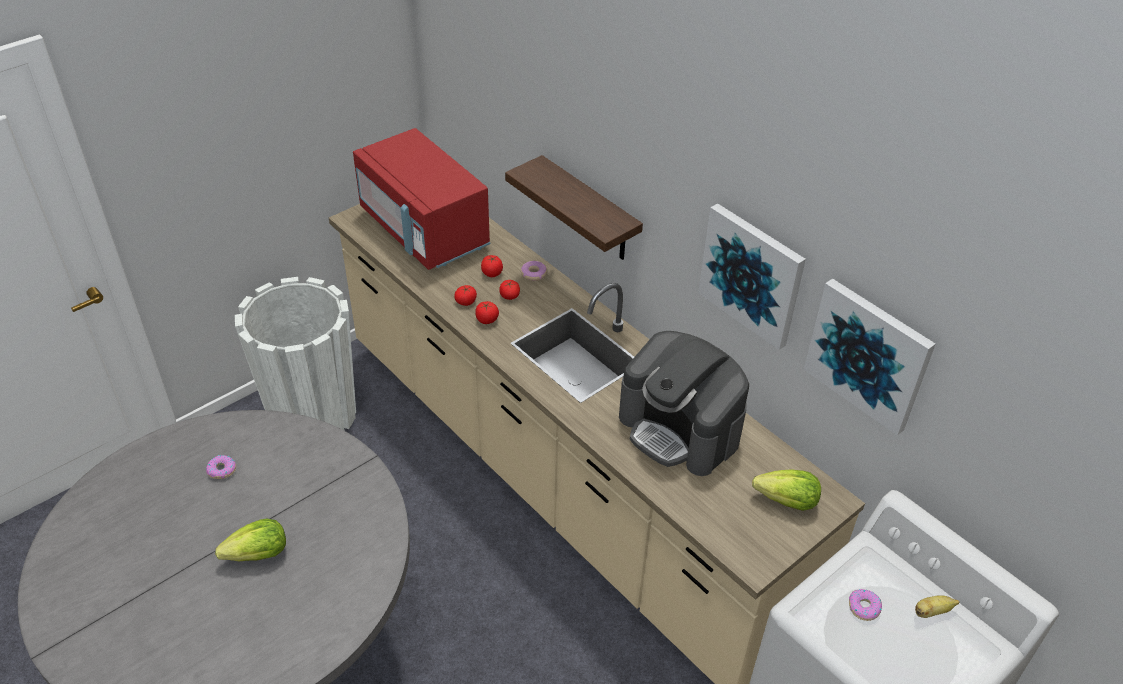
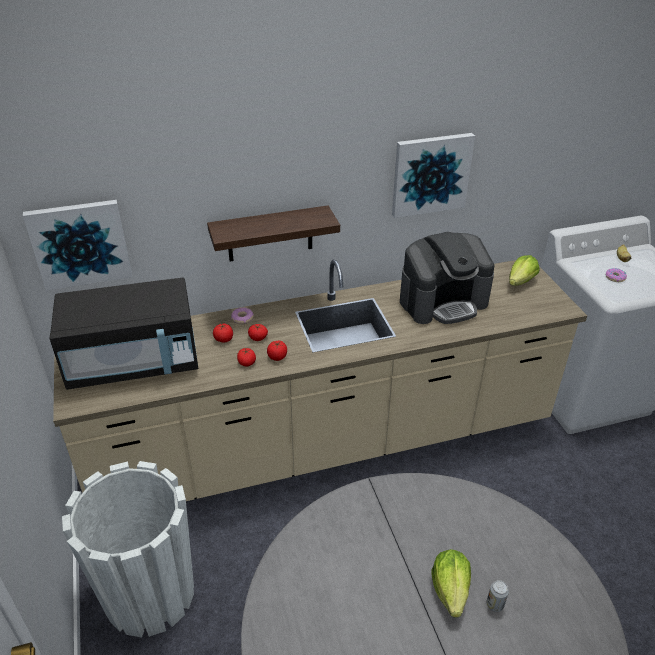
camera: 65 degrees left, 5 degrees down
(222, 470) = (331, 601): donut -> none
(252, 594) = (495, 604): none -> can
(424, 230) = (134, 362): red microwave -> black microwave
(868, 355) = (520, 164): picture -> picture (80, 244)

